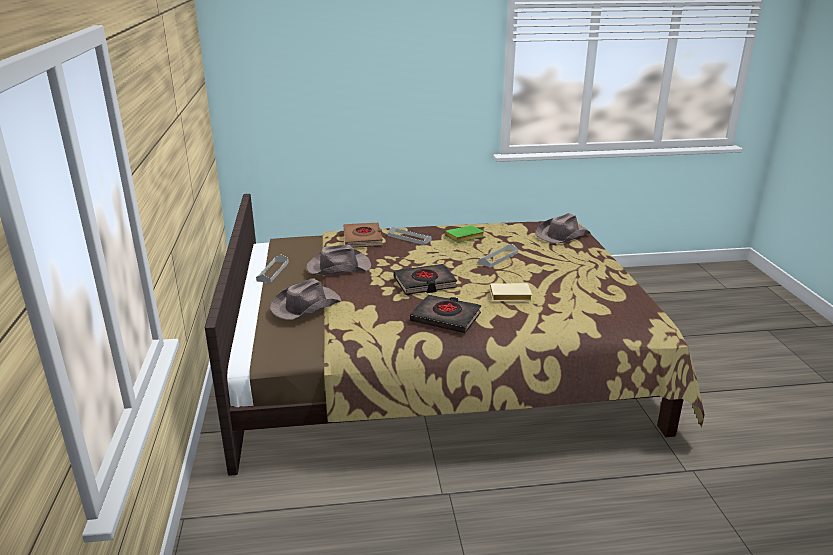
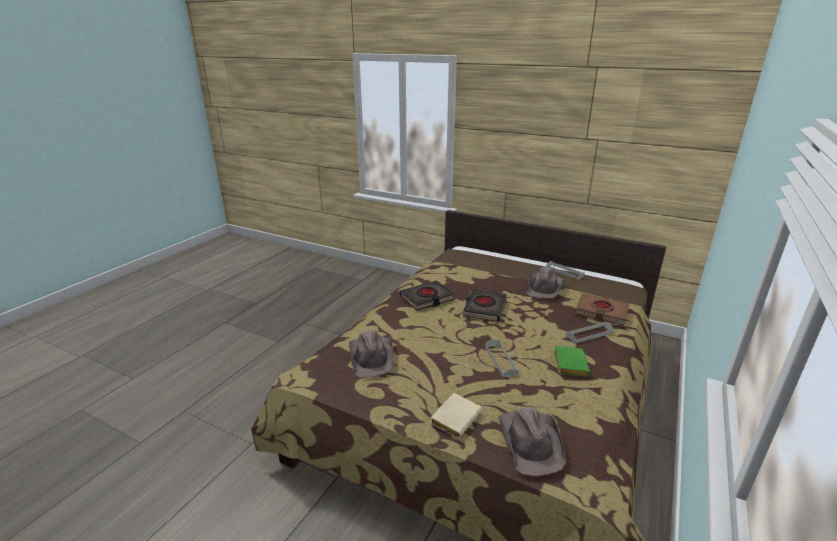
camera: 125 degrees right, 0 degrees up
(305, 305) = (494, 265): brown hat -> brown hat (372, 357)
(509, 296) = (426, 332): beige book -> beige book (455, 417)

